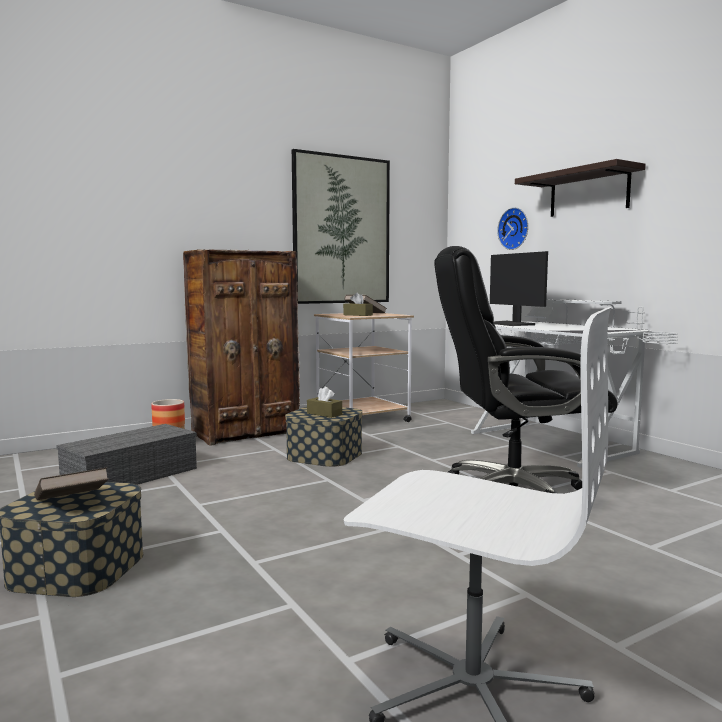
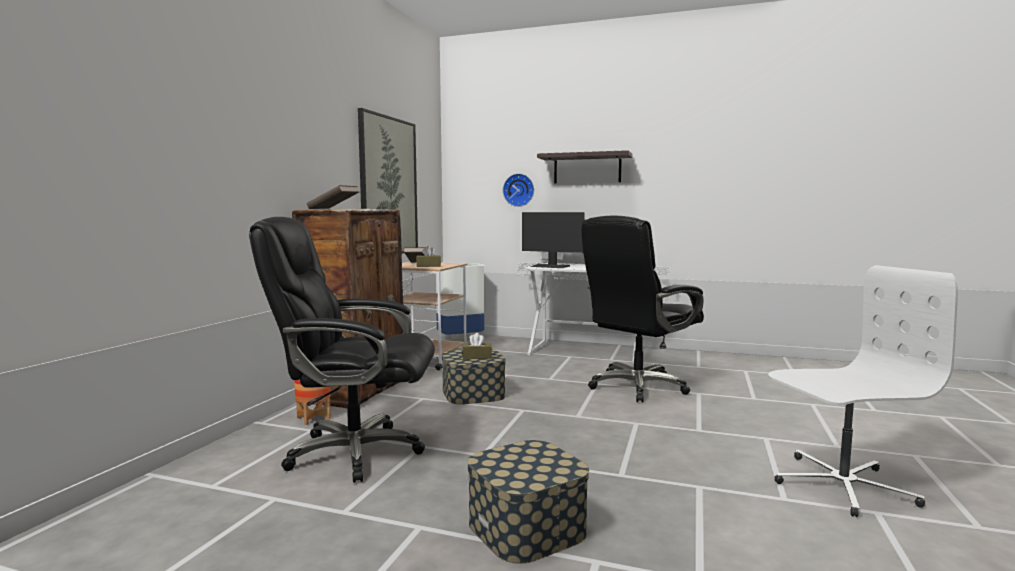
camera: 40 degrees left, 0 degrees up
(71, 504) = (540, 467): brown book -> brown book (333, 209)
(132, 475) = (358, 452): grey storage box -> black office chair
(439, 408) = (460, 340): none -> white trash can

